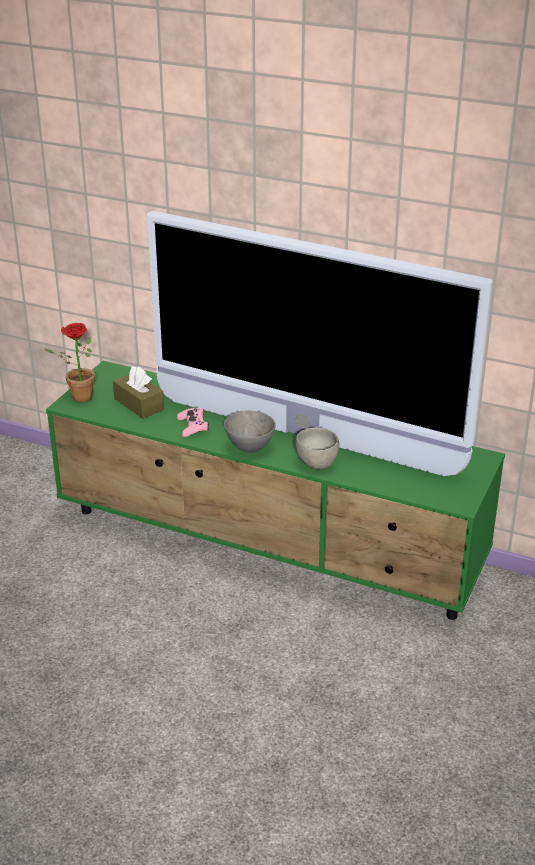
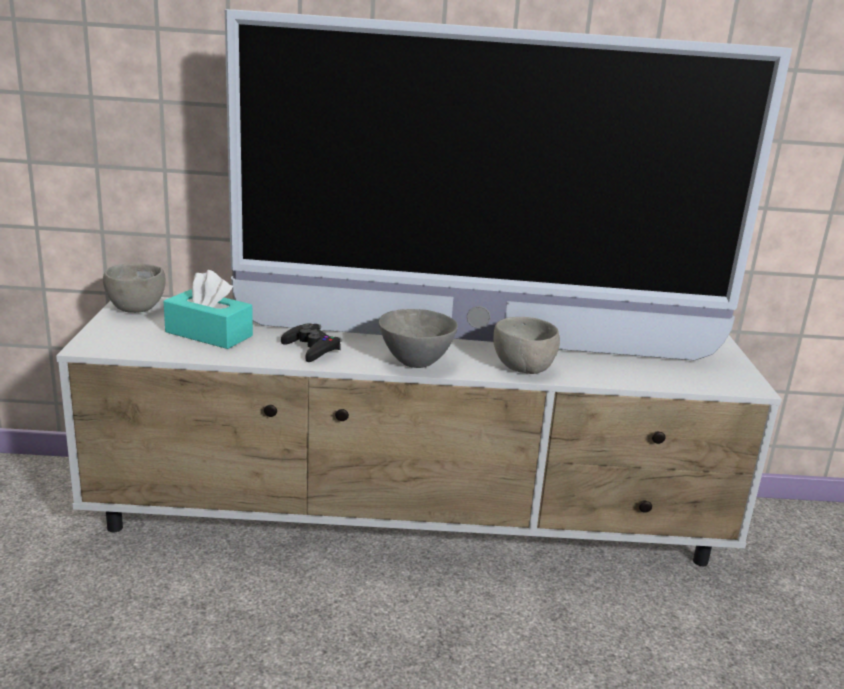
camera: 25 degrees left, 10 degrees down
(77, 398) = (103, 336): potted plant -> none
(109, 375) = (138, 308): none -> grey bowl
(139, 404) = (209, 334): brown tissue box -> turquoise tissue box
(193, 426) = (311, 349): pink game controller -> black game controller
(269, 548) = (413, 525): green tv stand -> white tv stand

